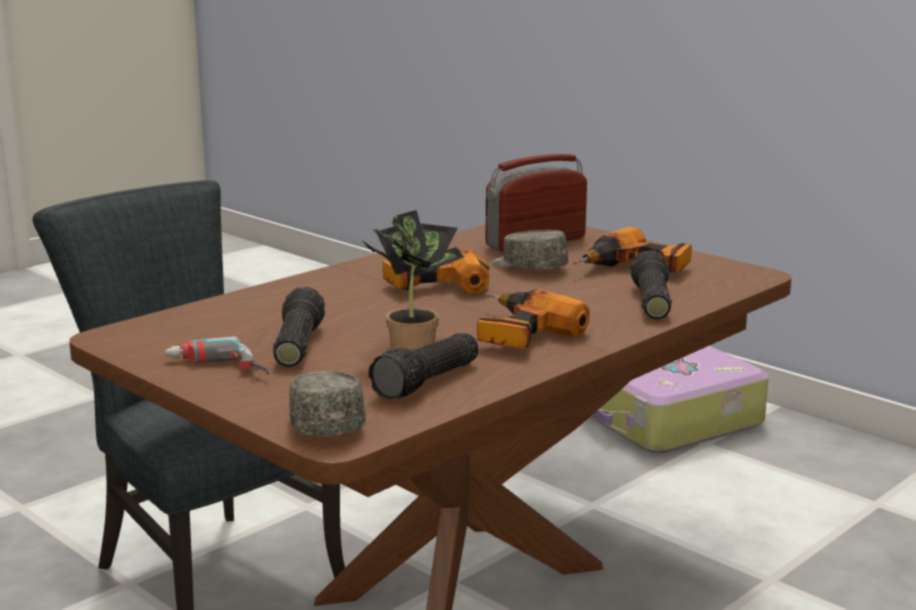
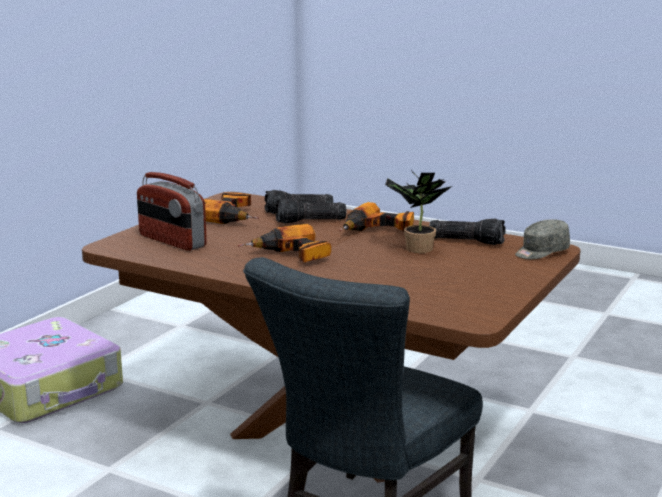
camera: 105 degrees left, 0 degrees up
(215, 370) = (500, 283): power drill -> none
(296, 345) = (441, 272): flashlight -> flashlight (310, 221)
(528, 267) = (239, 238): grey cap -> none

